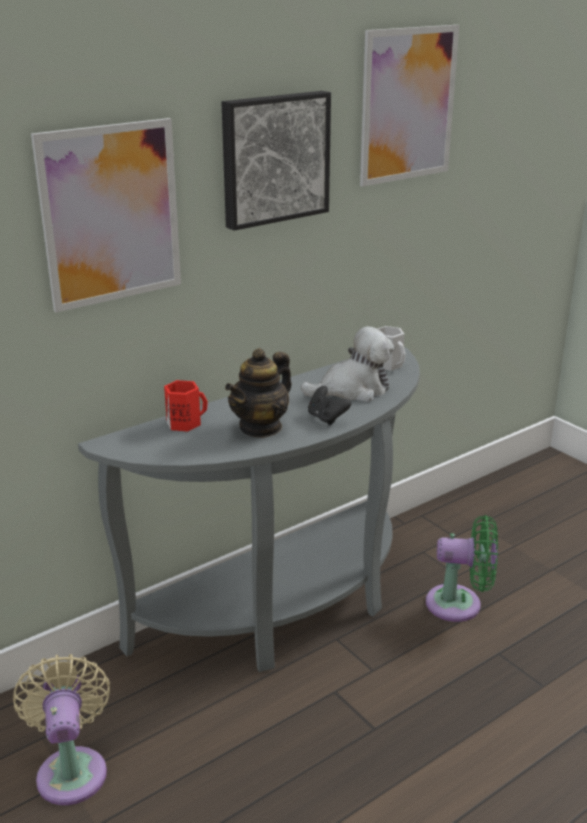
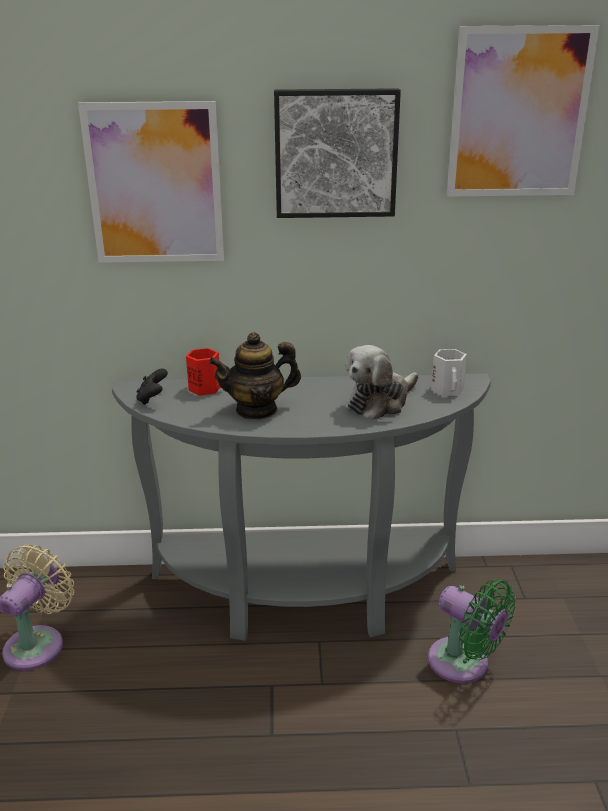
camera: 35 degrees right, 0 degrees up
(326, 418) = (321, 419): black game controller -> black game controller (152, 399)
(352, 390) = (380, 402): plush toy -> plush toy turned 120 degrees clockwise

